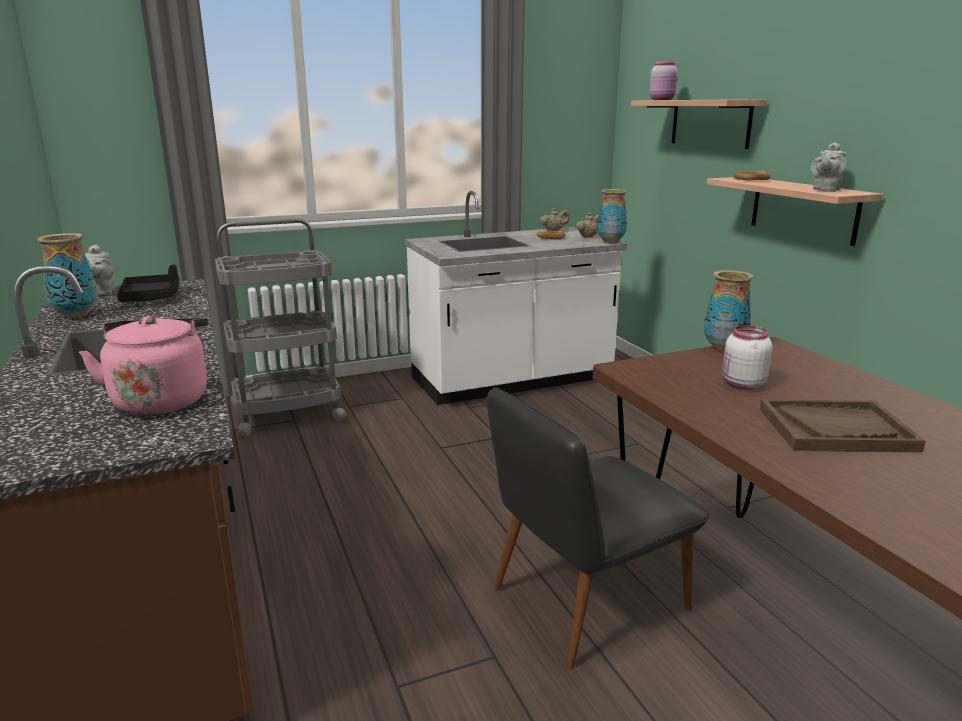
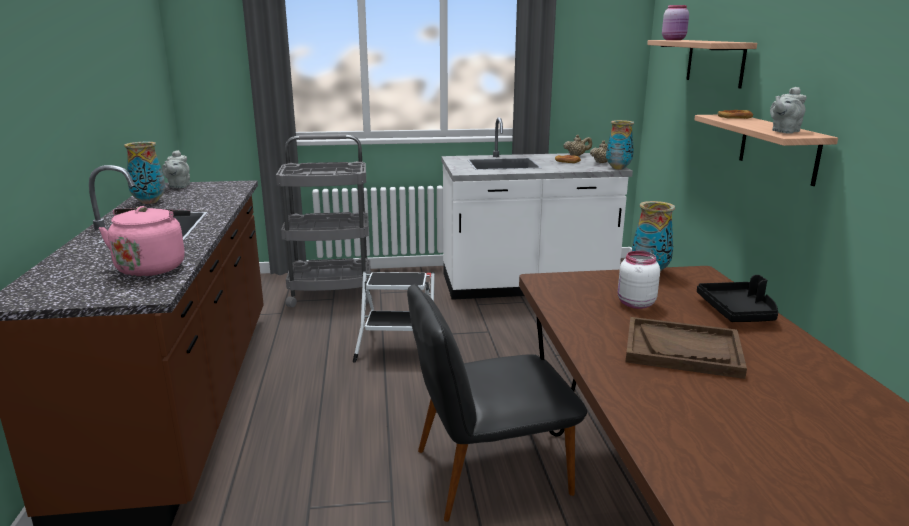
camera: 15 degrees right, 0 degrees up
(152, 298) = (209, 192): black tray -> black tray (738, 312)
(404, 465) = (399, 345): none -> step ladder

